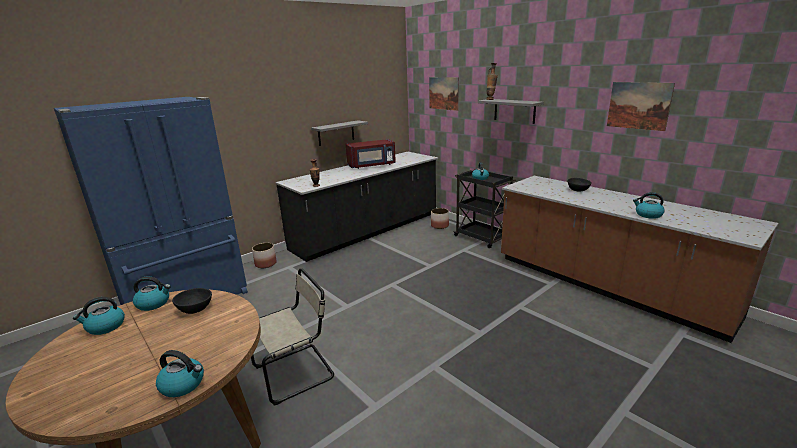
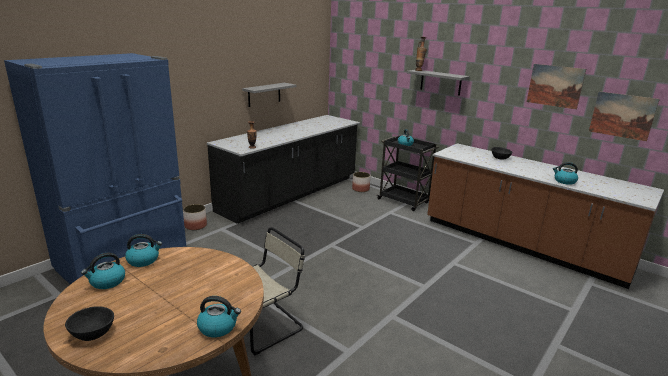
camera: 10 degrees left, 0 degrees up
(195, 309) = (189, 264): black bowl -> black bowl (92, 333)
(372, 165) = (298, 128): red microwave -> none
(443, 93) = (369, 60): picture -> picture (622, 115)

